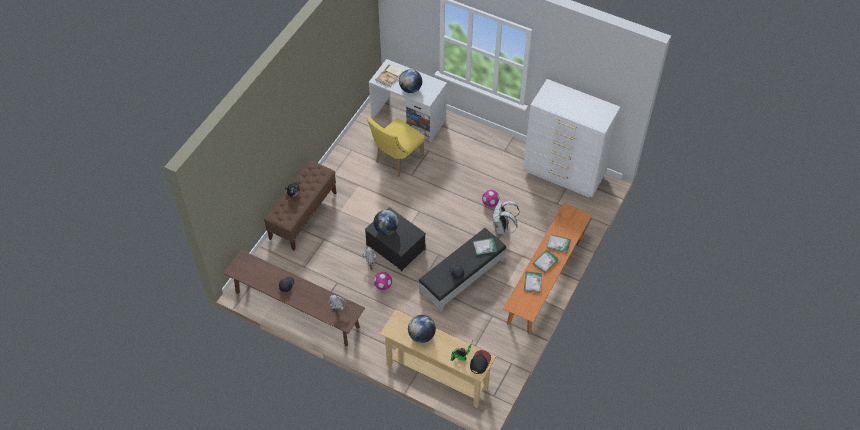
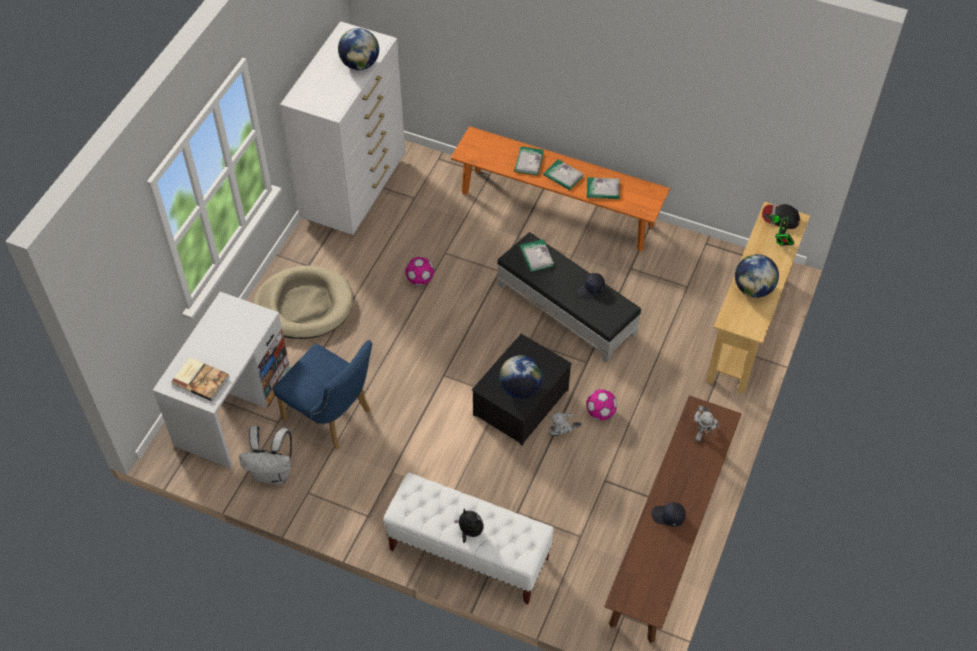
camera: 95 degrees left, 0 degrees up
(303, 216) = (468, 553): brown bench -> white bench
(396, 160) = (332, 418): yellow chair -> blue chair
(410, 89) = (235, 344): globe -> globe (360, 64)
(475, 149) = (304, 305): none -> beige dog bed
(502, 228) = (468, 262): white backpack -> white backpack (273, 473)

